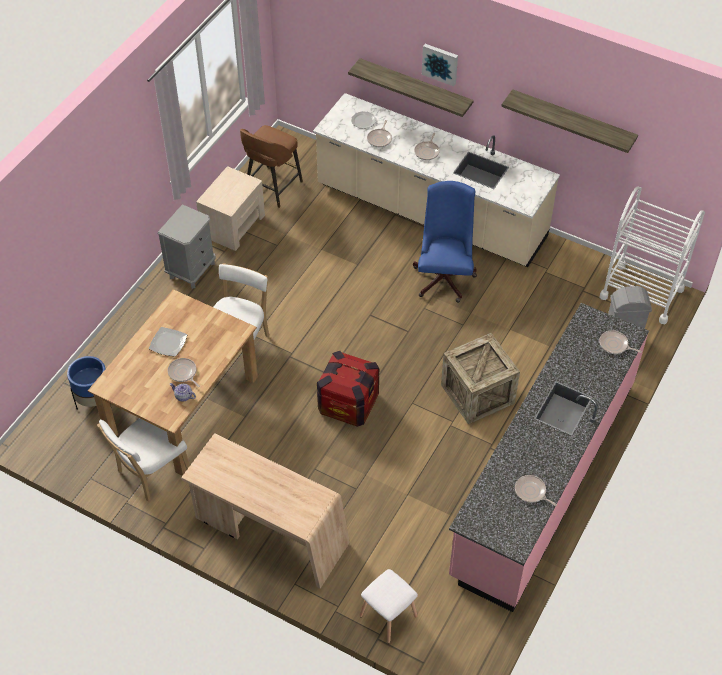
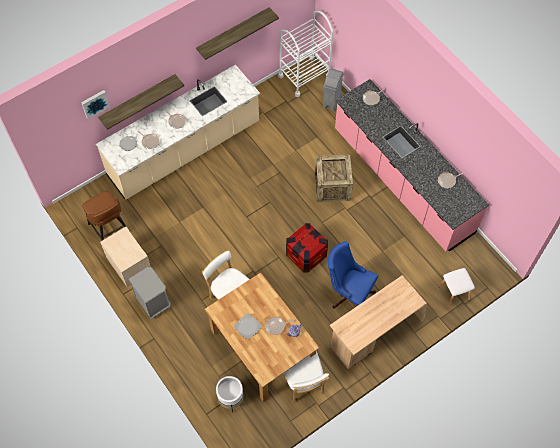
camera: 65 degrees left, 10 degrees up
(94, 400) = (230, 399): blue planter -> white planter
(440, 63) = (150, 73): picture -> picture (95, 103)
(444, 276) = (238, 165): blue office chair -> blue office chair (348, 293)

